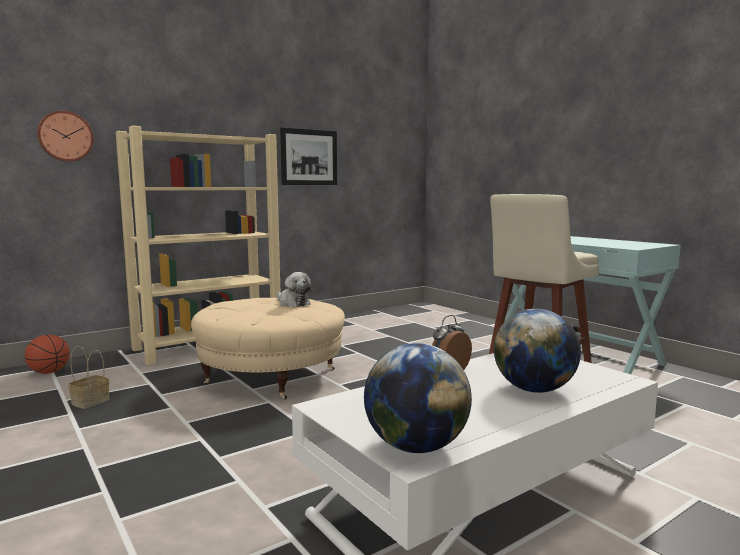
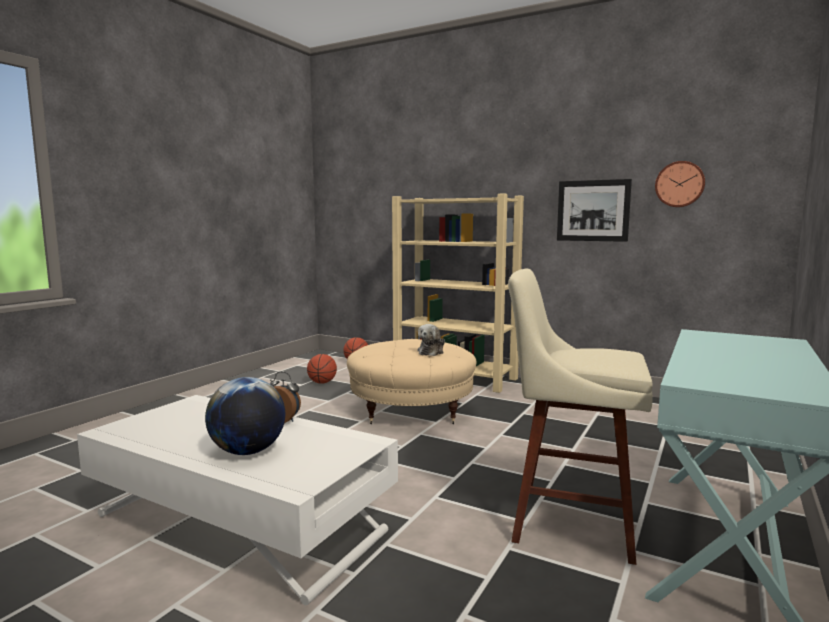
camera: 65 degrees right, 0 degrees up
(65, 136) = (391, 204): wall clock -> wall clock (679, 184)
(91, 401) = (322, 382): basket -> basketball
(416, 447) = (126, 429): globe -> none

